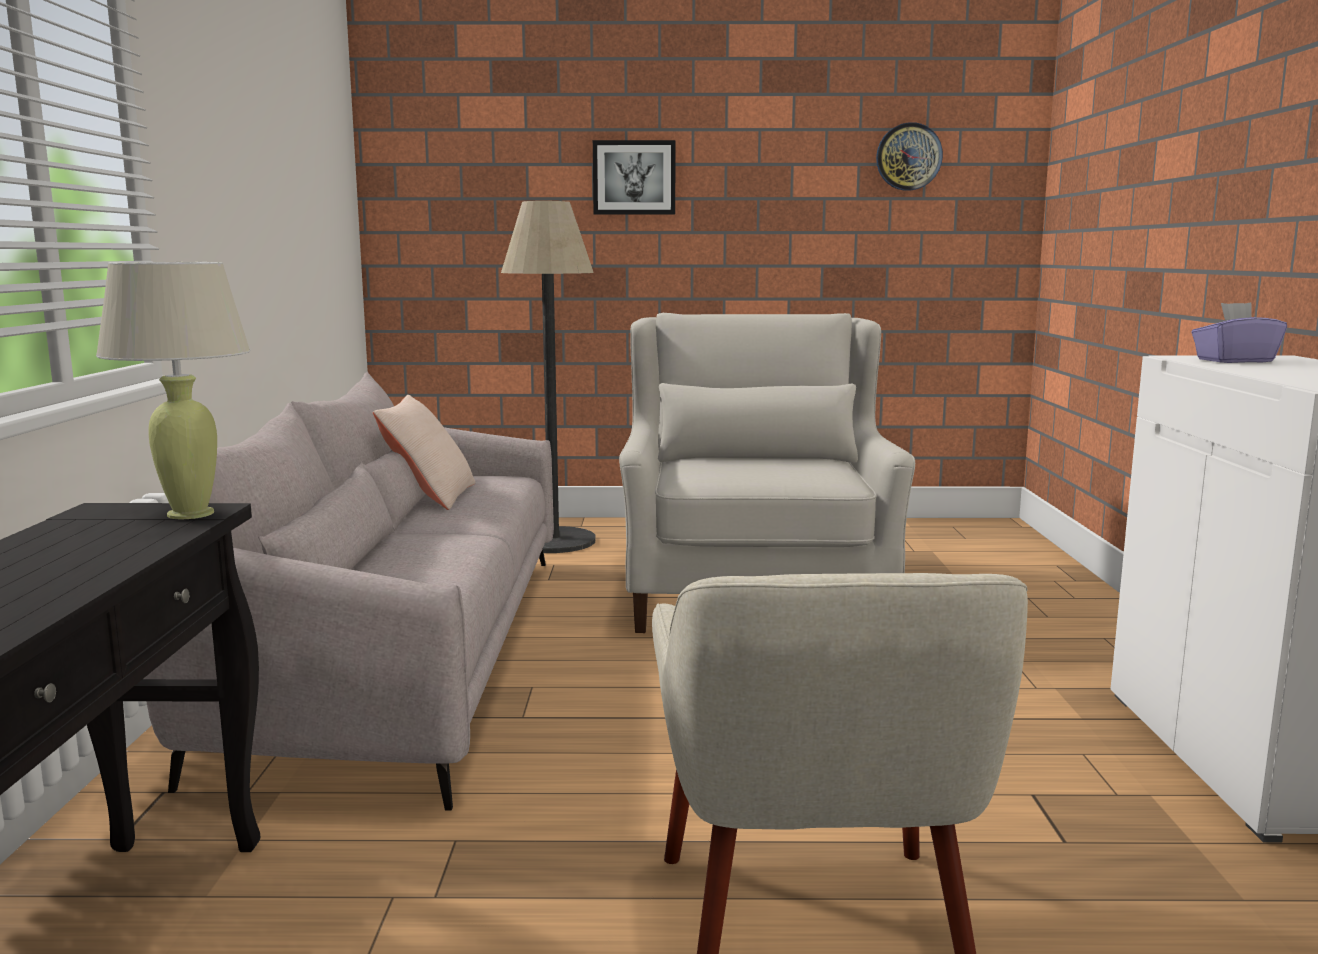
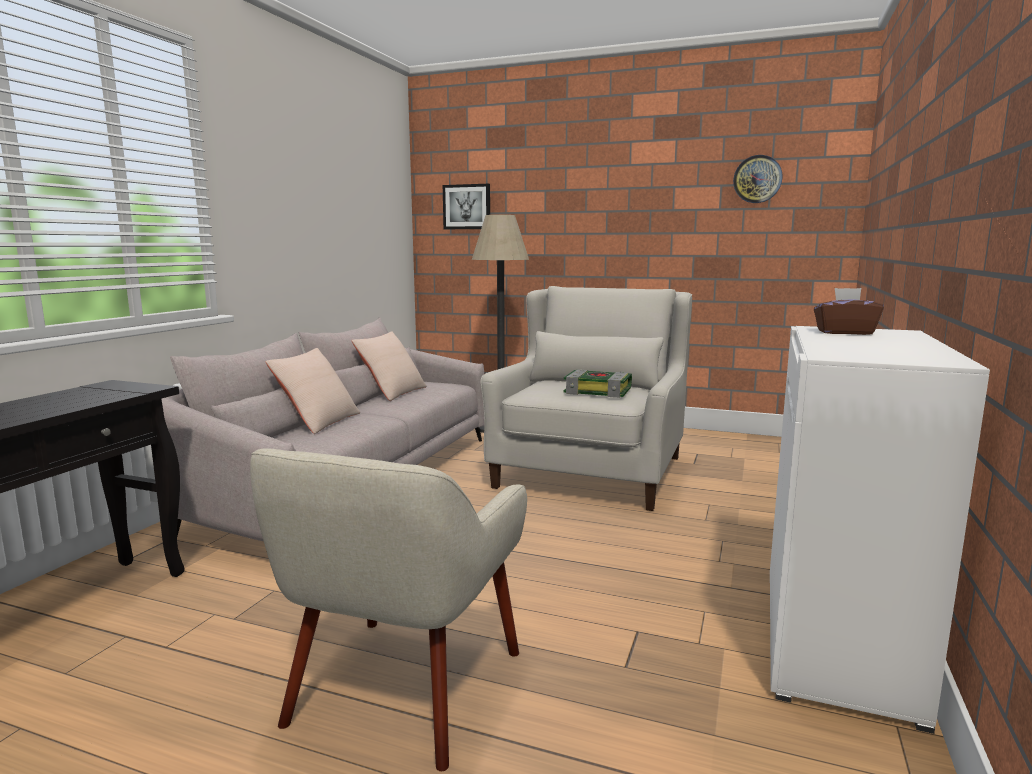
camera: 20 degrees right, 0 degrees up
(191, 513) = (140, 389): beige table lamp -> none
(375, 552) = (317, 421): none -> beige pillow
(634, 178) = (569, 198): picture -> picture (467, 207)
(790, 468) = (599, 391): none -> book
(1234, 361) = (844, 332): purple tissue box -> brown tissue box

